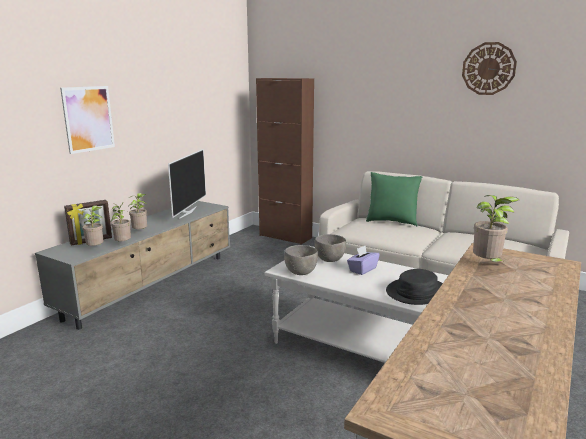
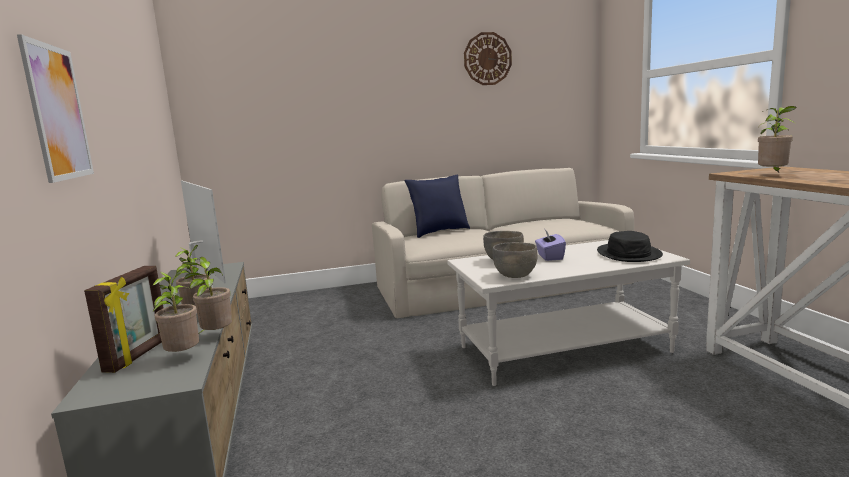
camera: 45 degrees left, 5 degrees down
(285, 237) = (276, 301): brown cabinet -> none
(392, 221) = (439, 232): green pillow -> blue pillow

